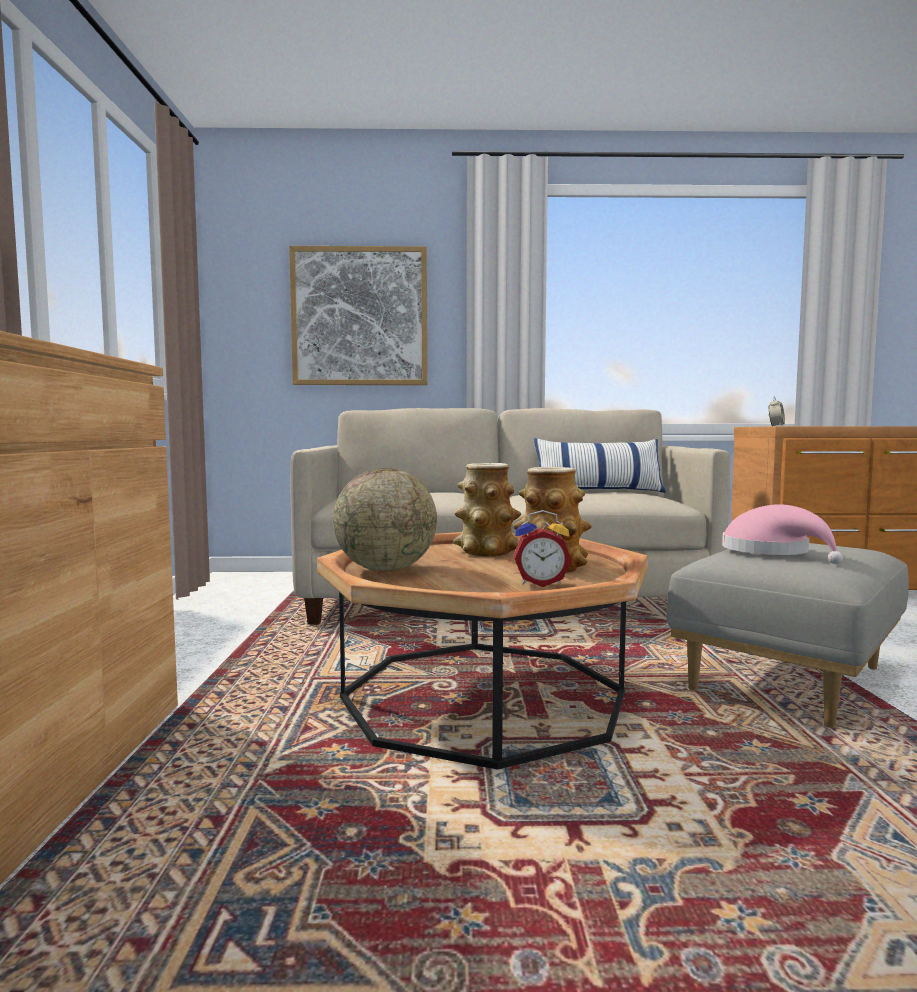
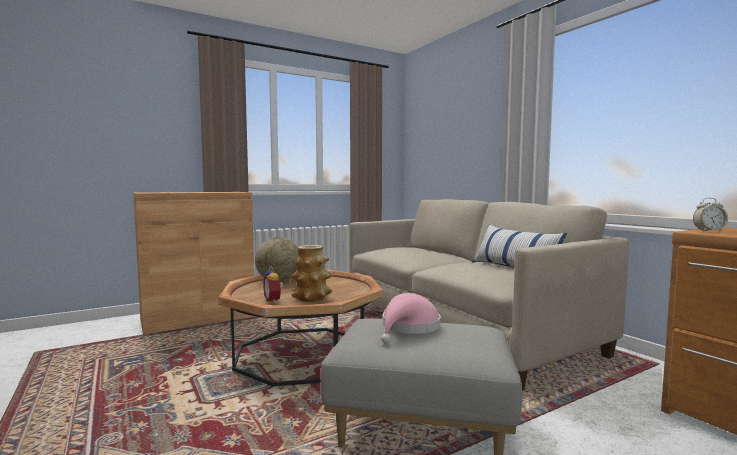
camera: 60 degrees right, 0 degrees up
(359, 317) = (459, 141): picture -> none
(486, 552) = (338, 286): vase -> none

